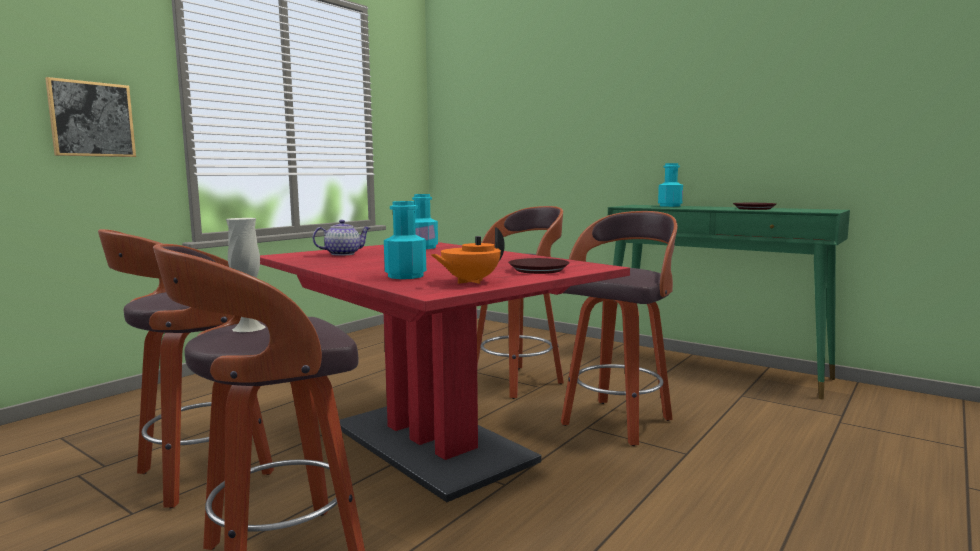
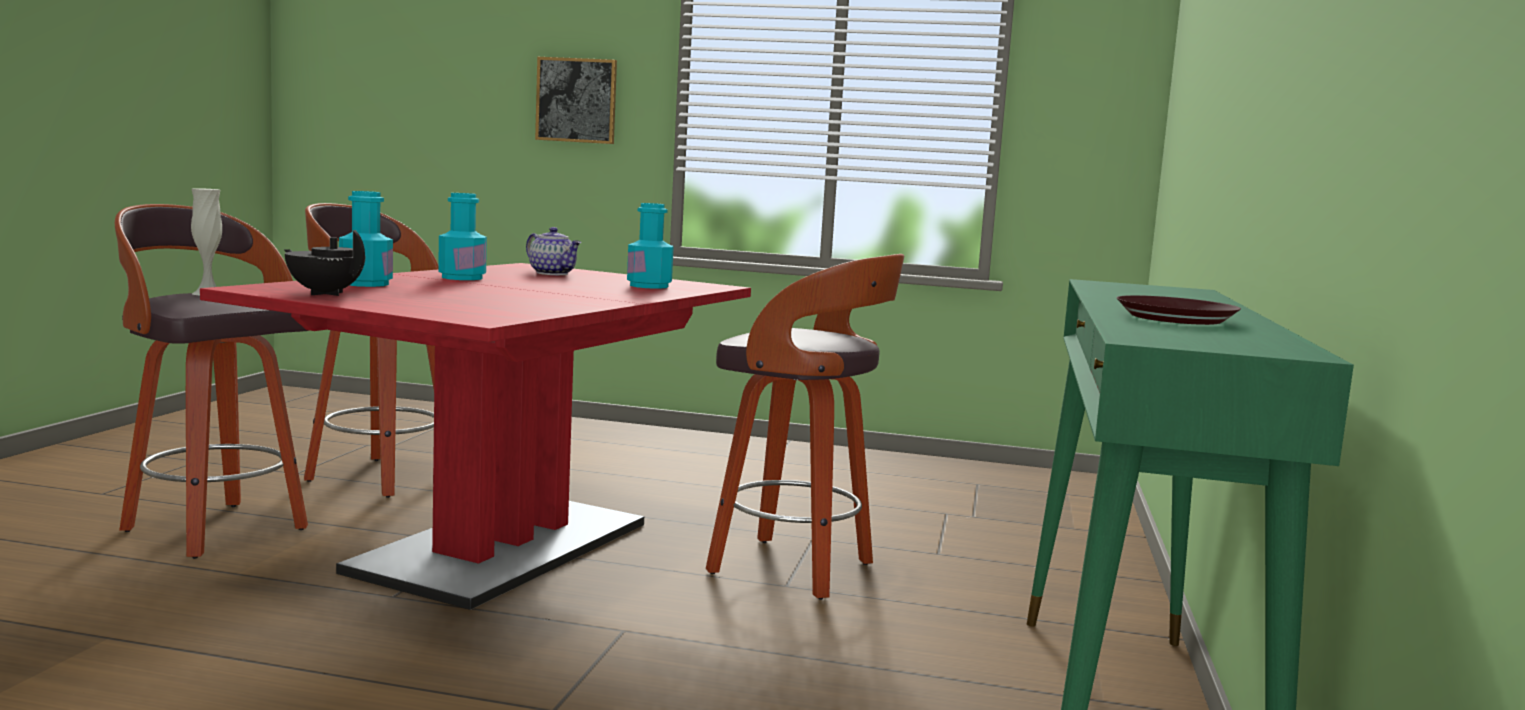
camera: 65 degrees right, 0 degrees up
(469, 281) = (325, 293): orange teapot -> black teapot
(539, 270) = (432, 306): brown plate -> none
(618, 421) = (668, 651): stool -> none
(670, 206) = (1189, 297): turquoise bottle -> turquoise bottle (462, 278)

